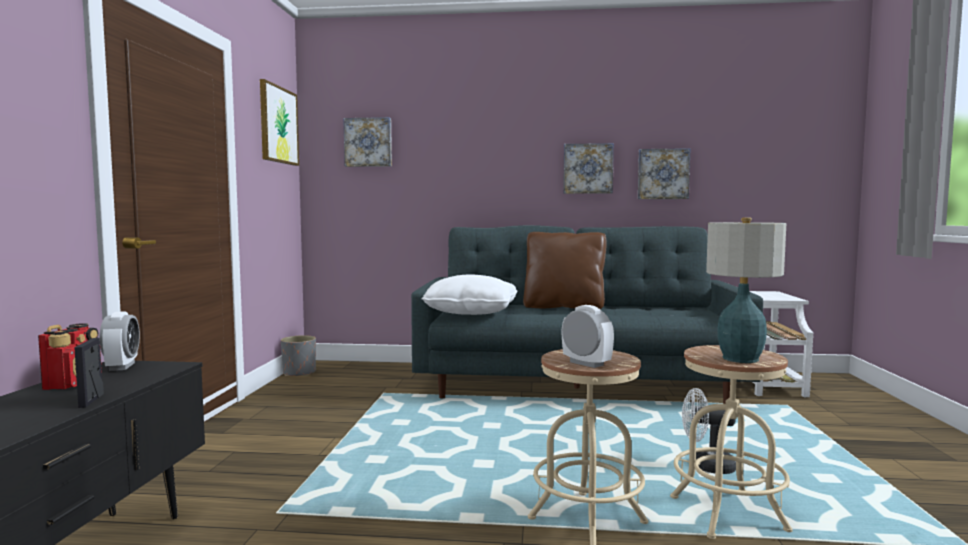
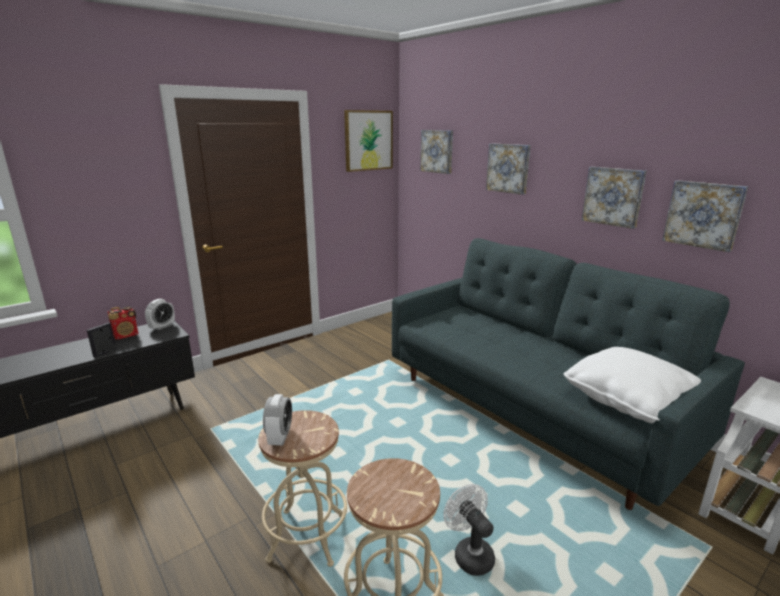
camera: 45 degrees right, 15 degrees up
(299, 373) = (375, 321): grey planter -> none
(471, 312) = (442, 322): white pillow -> white pillow (629, 399)
(472, 153) = (508, 168): none -> picture
(563, 307) = (531, 339): brown pillow -> none
(739, 359) = (379, 496): table lamp -> none

